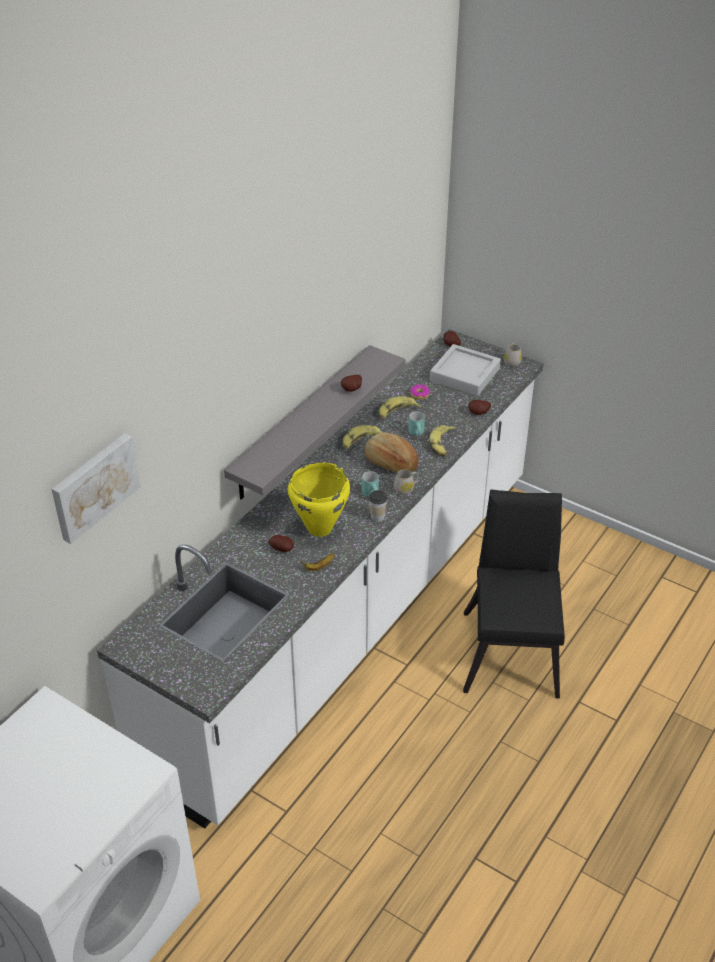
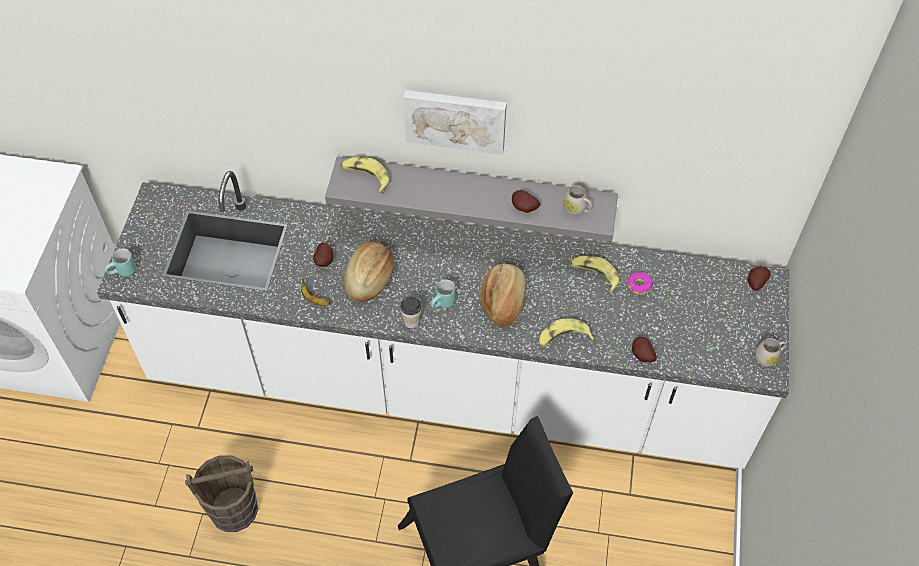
camera: 65 degrees right, 15 degrees up
(94, 486) = (144, 58): picture -> picture (455, 119)
(319, 528) = (369, 278): yellow cooking pot -> bread
(361, 441) = (523, 261): banana -> banana (366, 177)
(389, 806) = (234, 509): none -> brown bucket
(406, 489) = (468, 331): white mug -> white mug (577, 209)
(418, 434) = (567, 309): turquoise mug -> turquoise mug (123, 272)
(464, 375) = (706, 316): grey tray -> none

